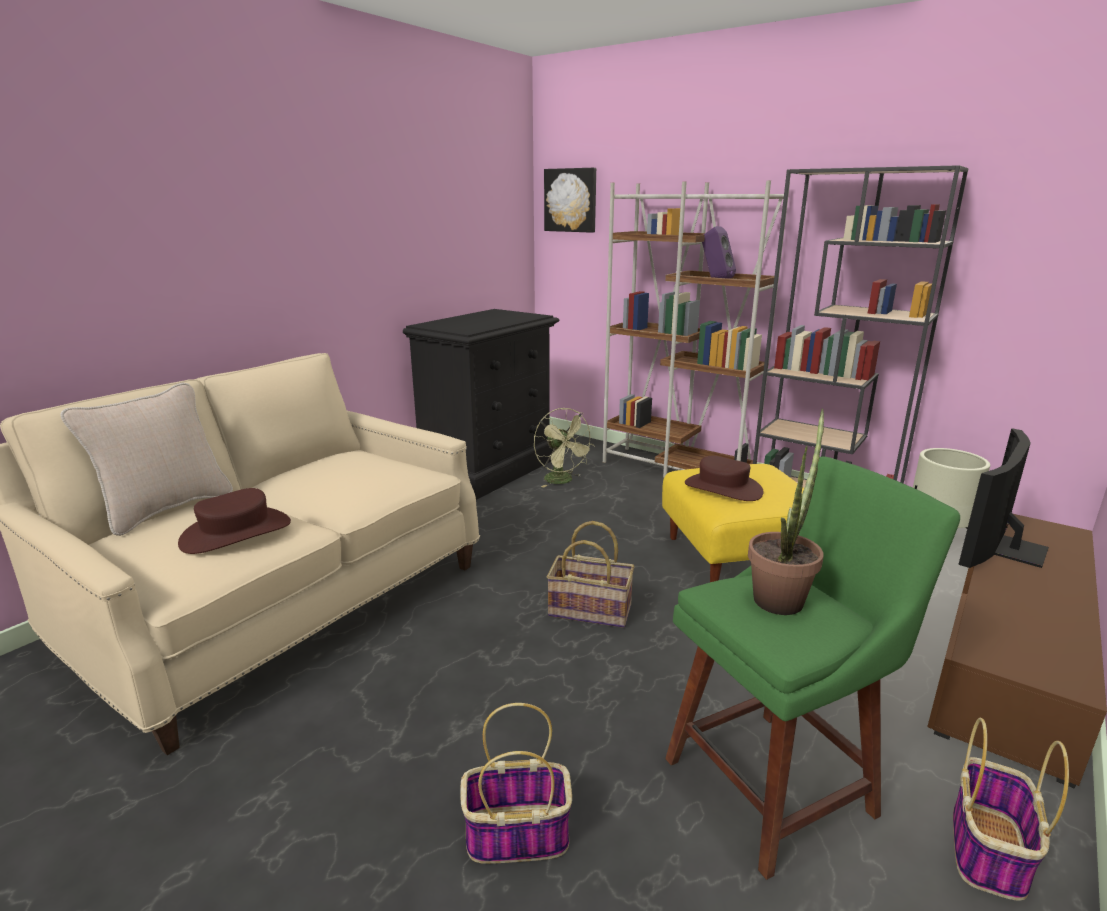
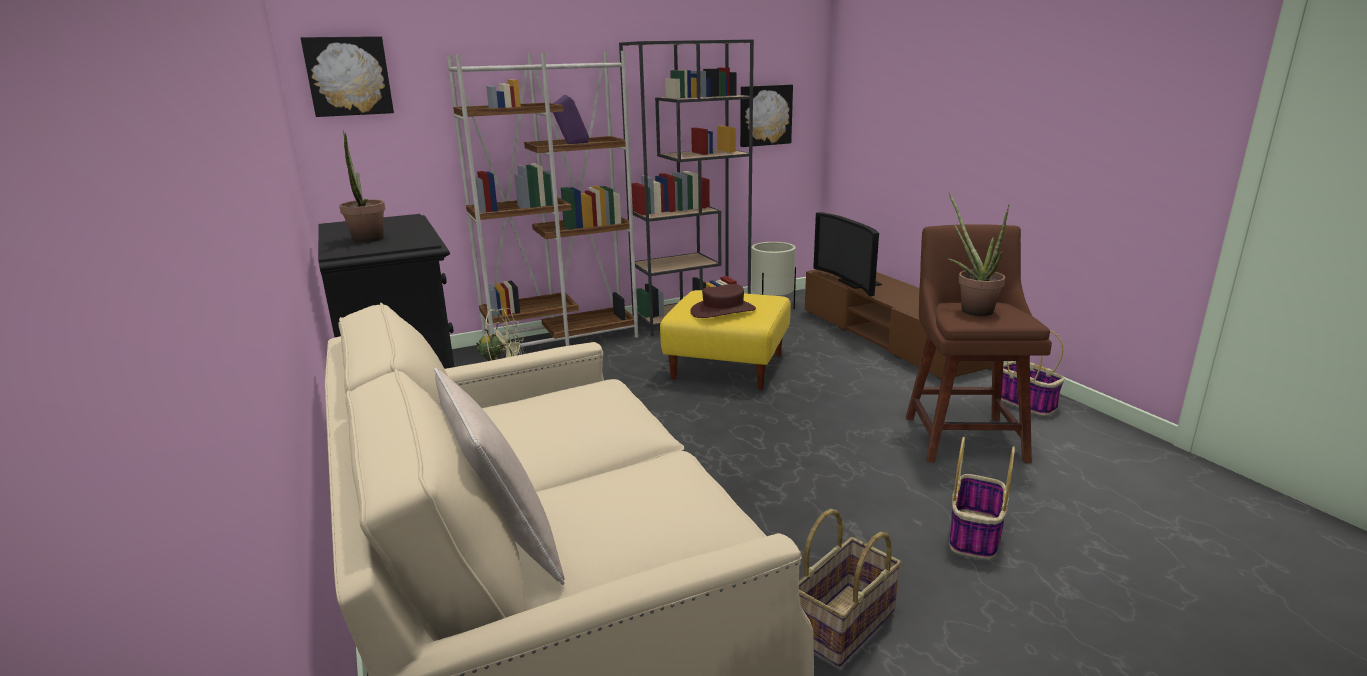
camera: 60 degrees left, 0 degrees up
(236, 533) = (659, 492): brown hat -> none
(461, 323) = (368, 240): none -> potted plant
(590, 610) = (742, 440): basket -> basket (843, 623)
(776, 783) = (963, 435): green stool -> brown stool
(1023, 277) = (764, 115): none -> picture

